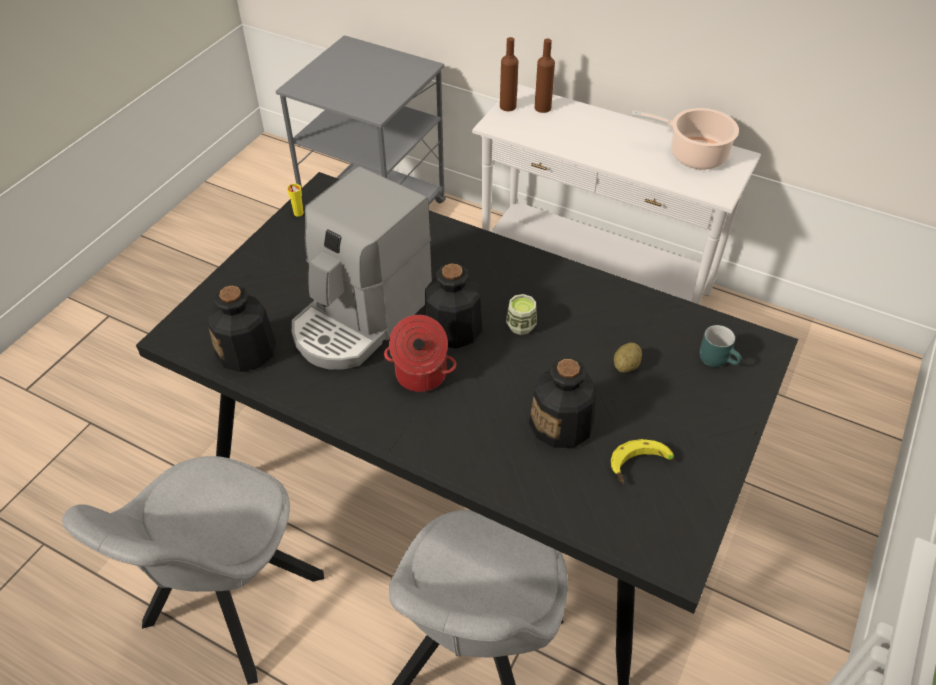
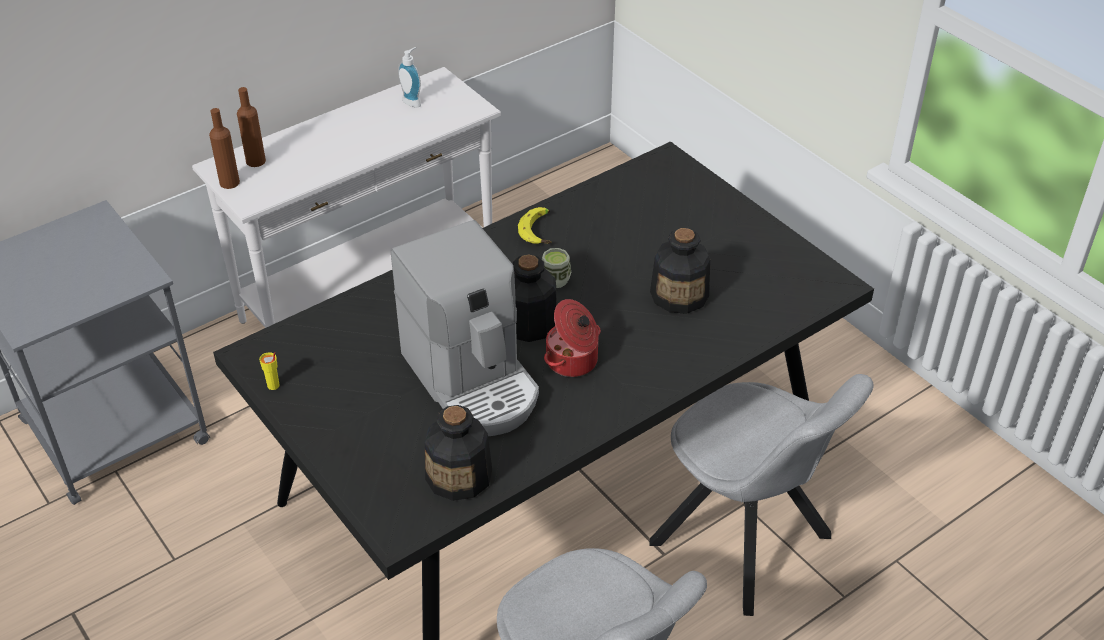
camera: 65 degrees left, 5 degrees down
(626, 366) = (641, 237): potato -> none
(641, 466) = (745, 268): banana -> banana (540, 231)
(693, 154) = (413, 101): cooking pot -> soap dispenser
(718, 359) = (665, 188): turquoise mug -> none

